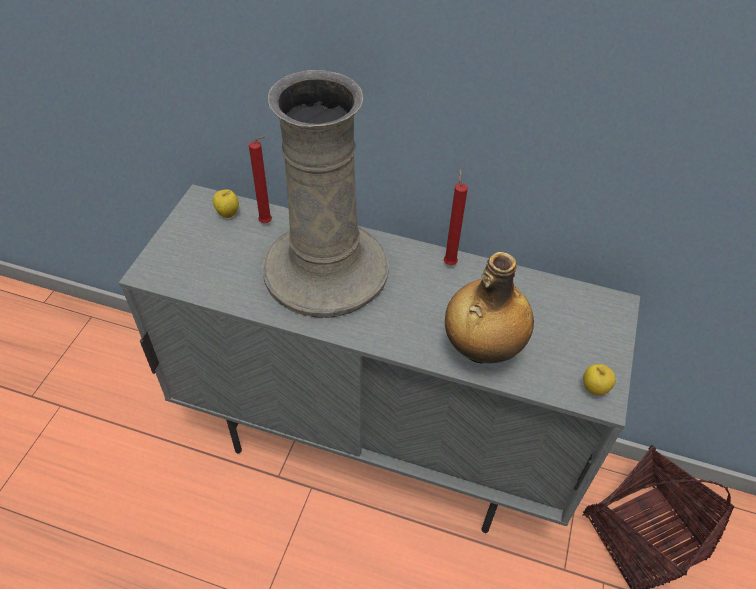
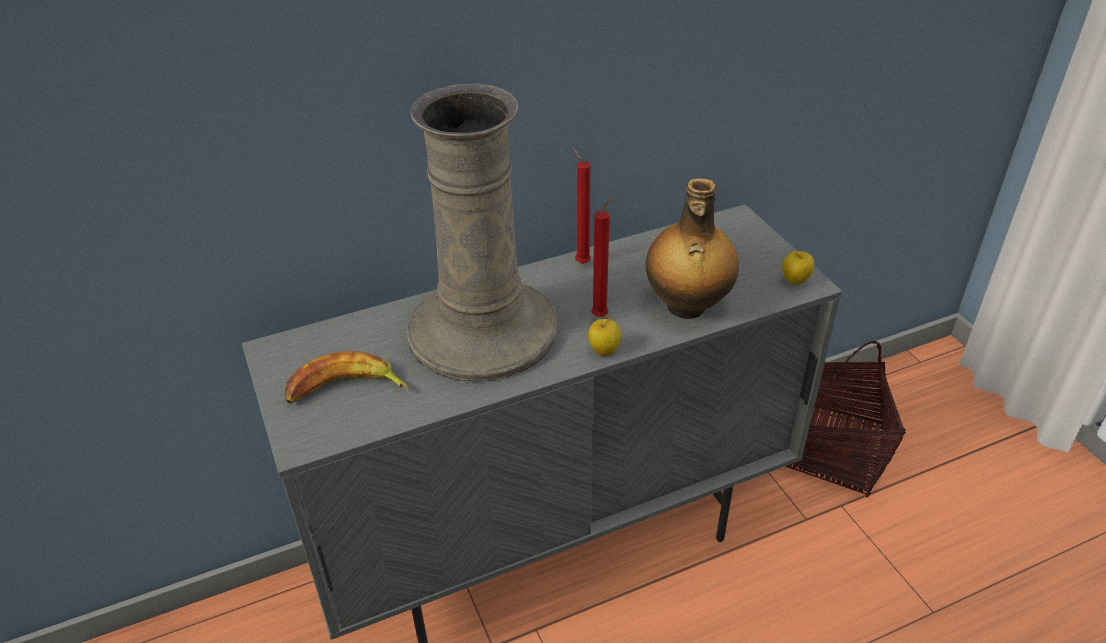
camera: 40 degrees left, 10 degrees down
(206, 255) = (345, 390): none -> banana
(228, 214) = (320, 344): apple -> apple (604, 351)
(268, 223) = (374, 328): red candle -> red candle (602, 316)

